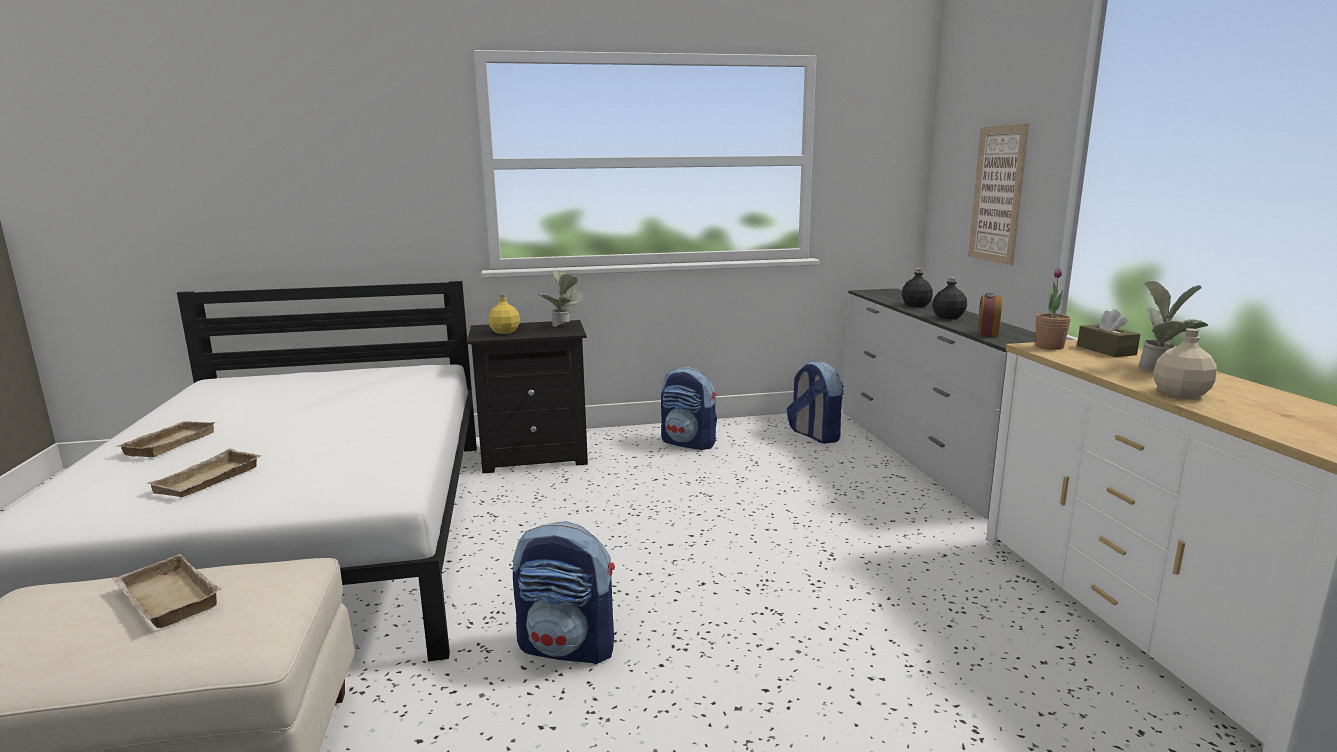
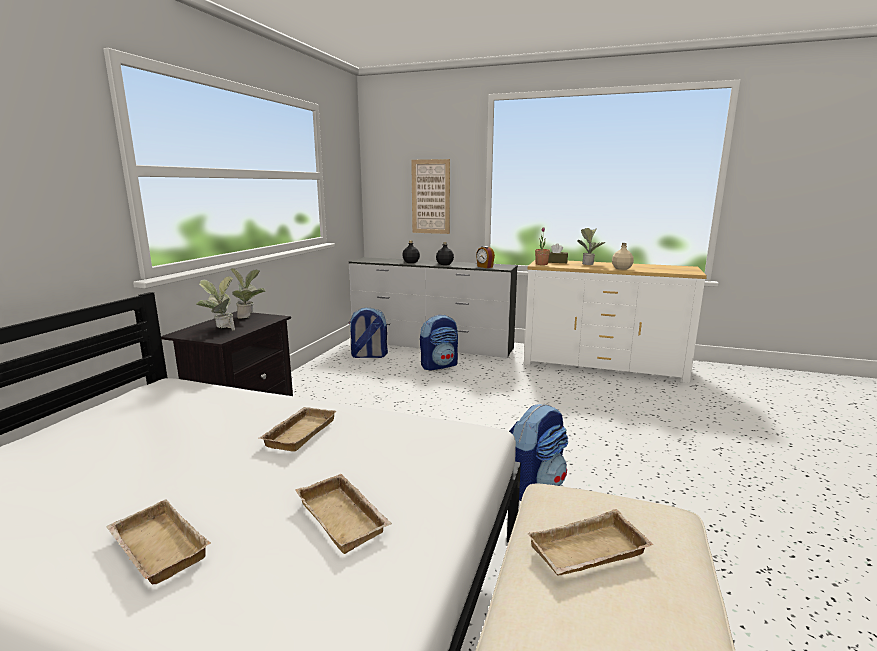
camera: 60 degrees left, 0 degrees up
(359, 428) = (299, 432): none -> beige tray
(504, 332) = (221, 331): yellow bottle -> potted plant
(689, 443) = (319, 385): backpack -> backpack (439, 365)

